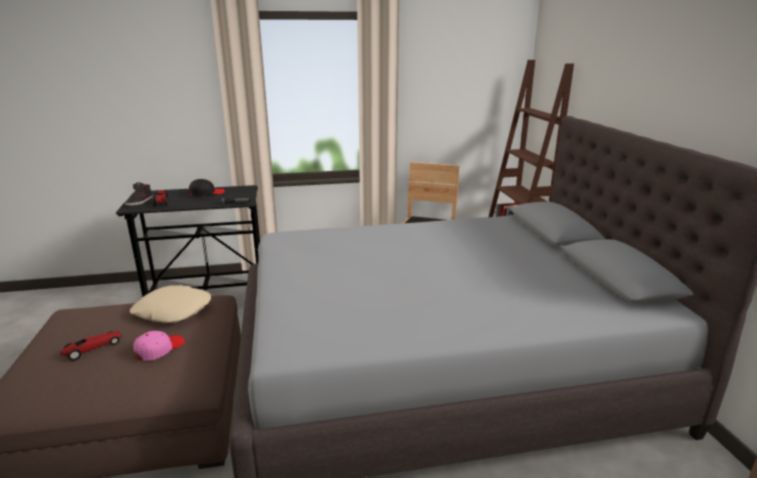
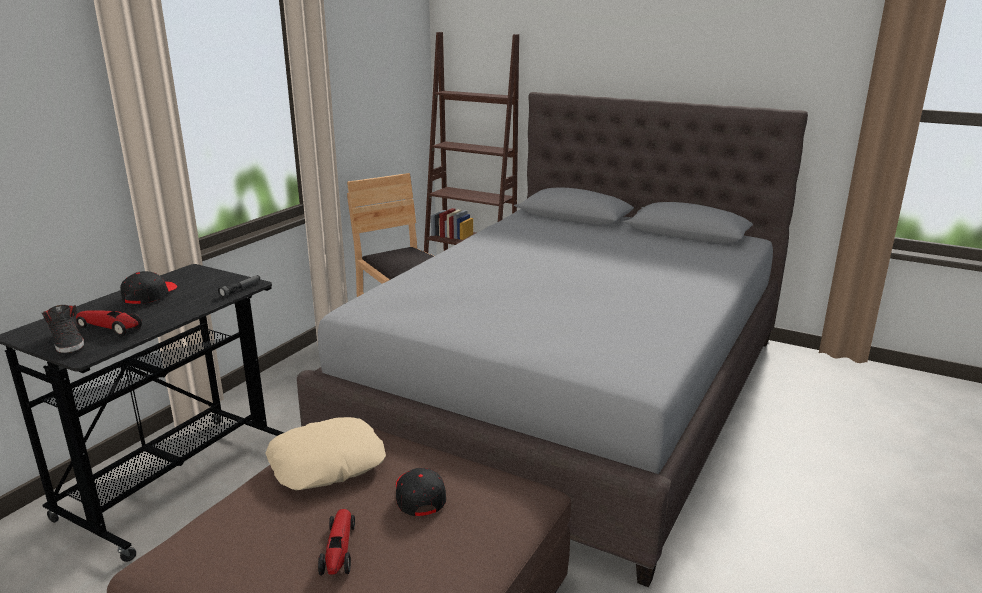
camera: 50 degrees left, 0 degrees up
(159, 349) = (419, 496): pink cap -> black cap

